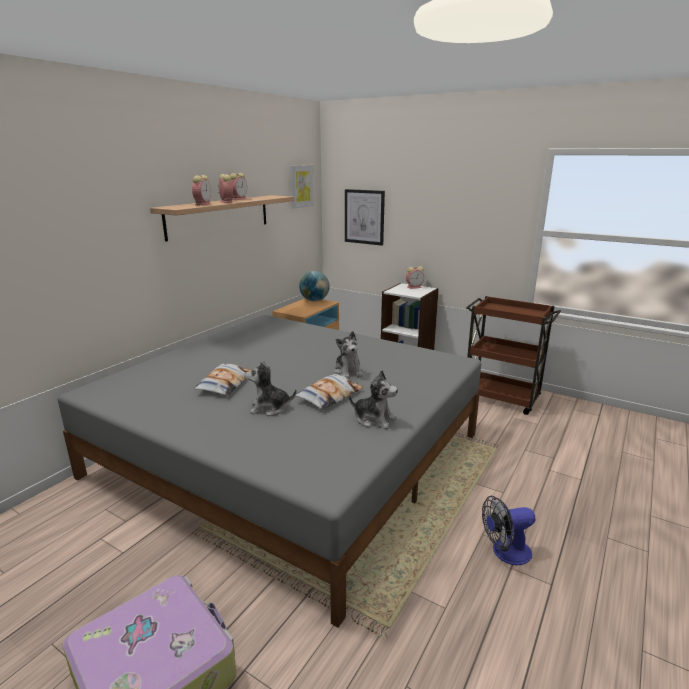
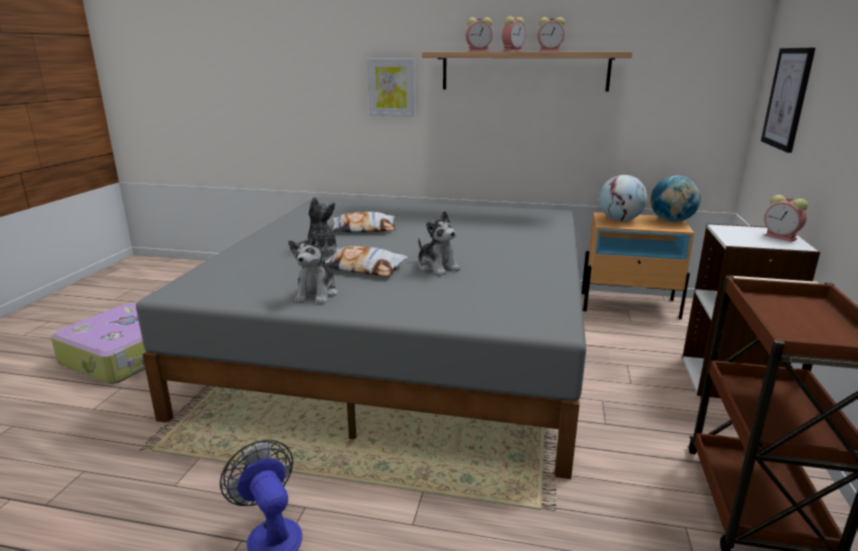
camera: 70 degrees right, 0 degrees up
(298, 309) = (620, 220): none -> globe
(301, 186) = (706, 42): picture -> picture (391, 87)
(348, 372) = (437, 267): plush toy -> plush toy turned 90 degrees counterclockwise

